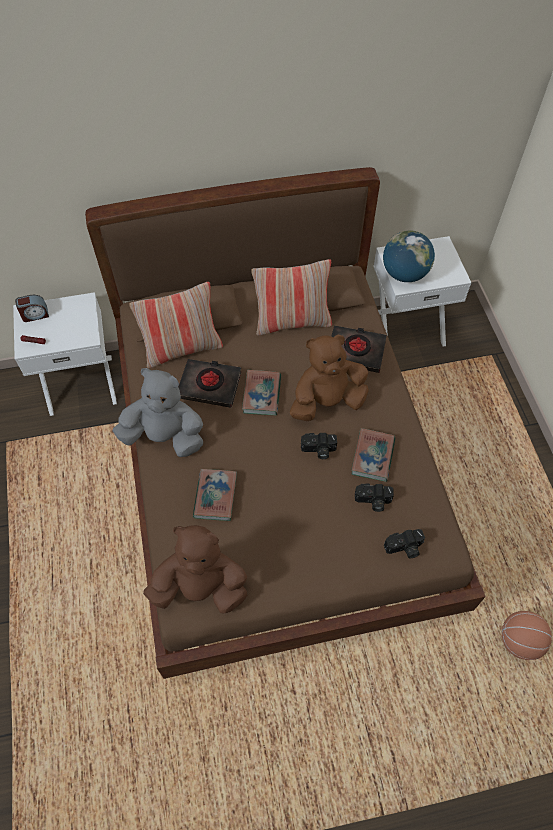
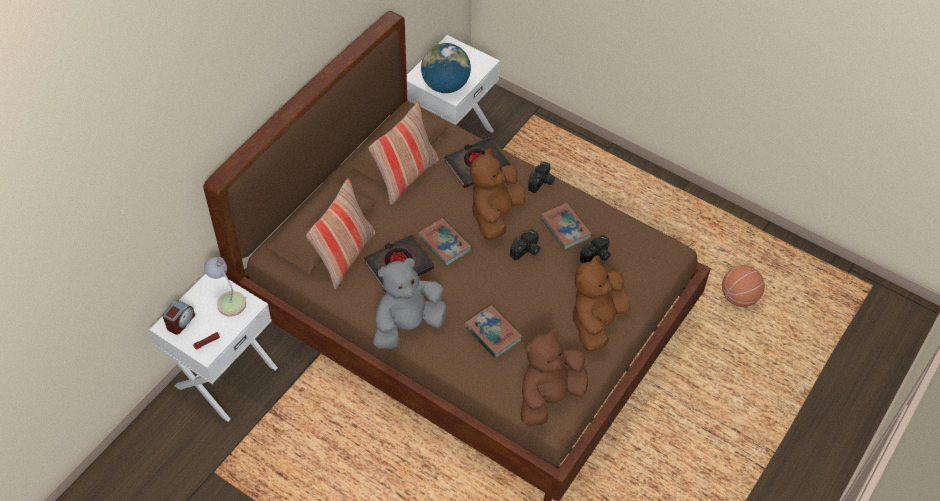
camera: 45 degrees left, 5 degrees down
(79, 322) = (228, 300): none -> table lamp
(311, 558) = (596, 322): none -> brown plush toy
(404, 548) = (645, 269): camera -> camera (541, 183)

